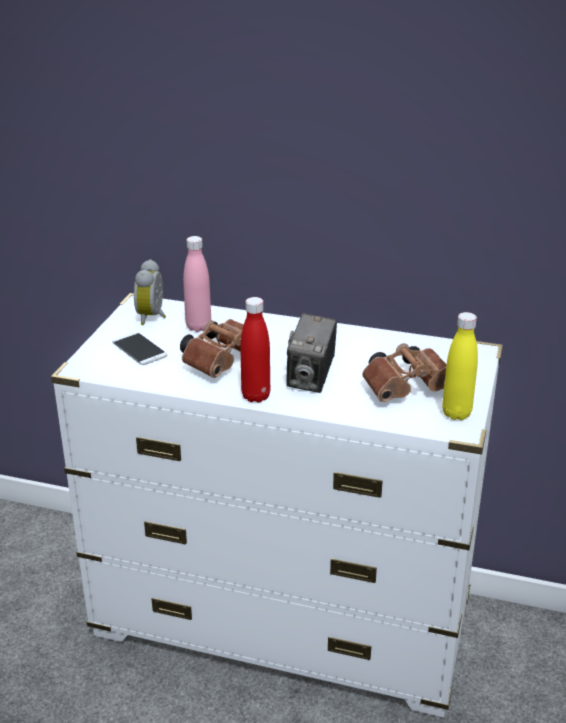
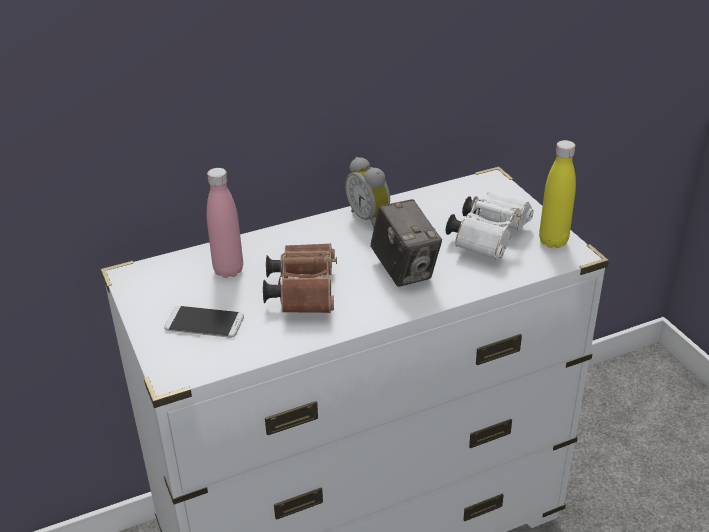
camera: 40 degrees left, 5 degrees up
(153, 317) = (167, 282): alarm clock -> alarm clock (370, 218)
(256, 396) = (383, 310): red bottle -> none
(409, 388) = (489, 237): brown binoculars -> white binoculars

